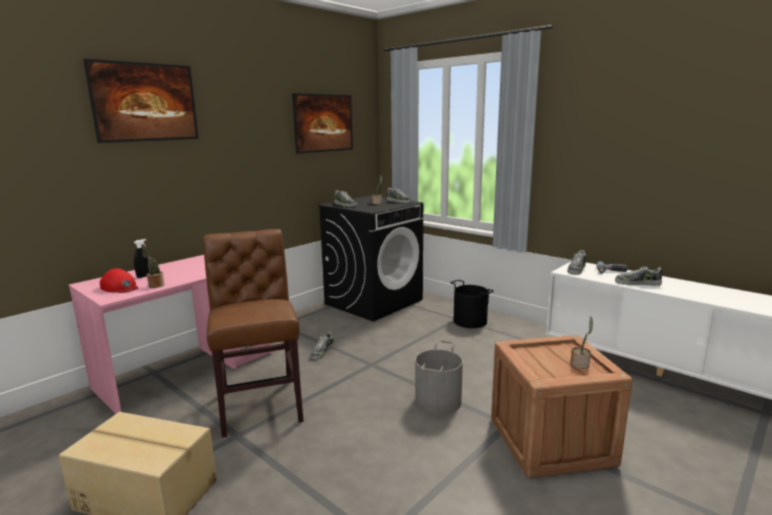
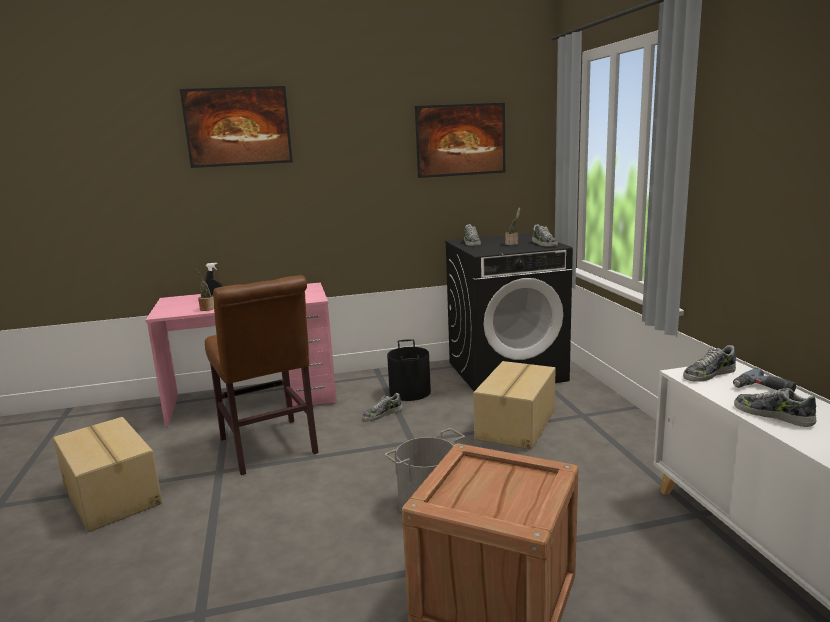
camera: 35 degrees right, 0 degrees up
(120, 287) = (183, 306): red cap -> none
(260, 403) = (270, 449): brown chair -> brown chair turned 135 degrees clockwise
(426, 334) = (517, 425): none -> cardboard box
(469, 321) = (595, 422): black bucket -> black bucket (409, 392)
(580, 364) = (515, 502): potted plant -> none

